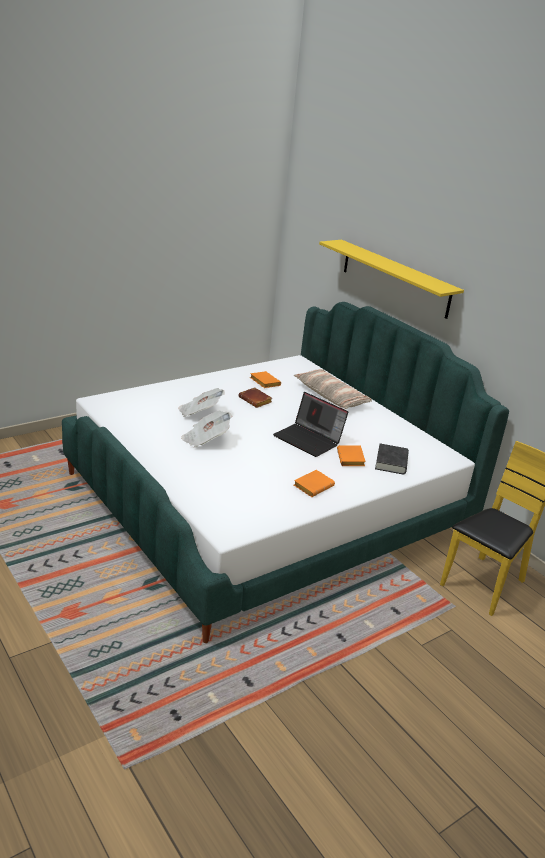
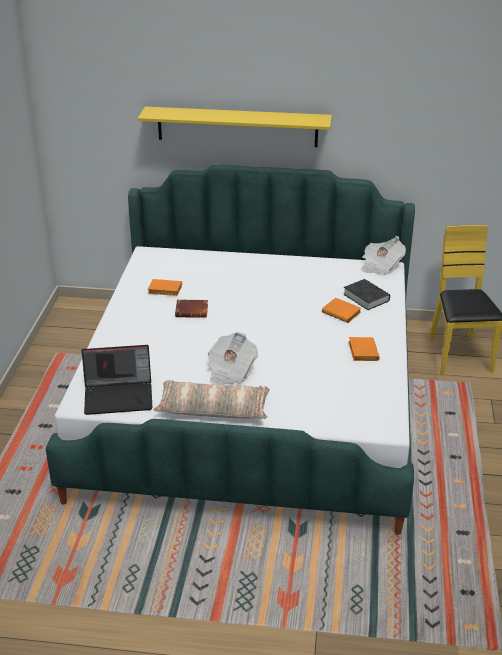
camera: 45 degrees left, 5 degrees up
(199, 413) = (177, 352): newspaper -> newspaper (380, 265)
(309, 439) = (290, 317): laptop -> laptop (119, 396)
(331, 396) = (232, 270): pillow -> pillow (213, 409)

